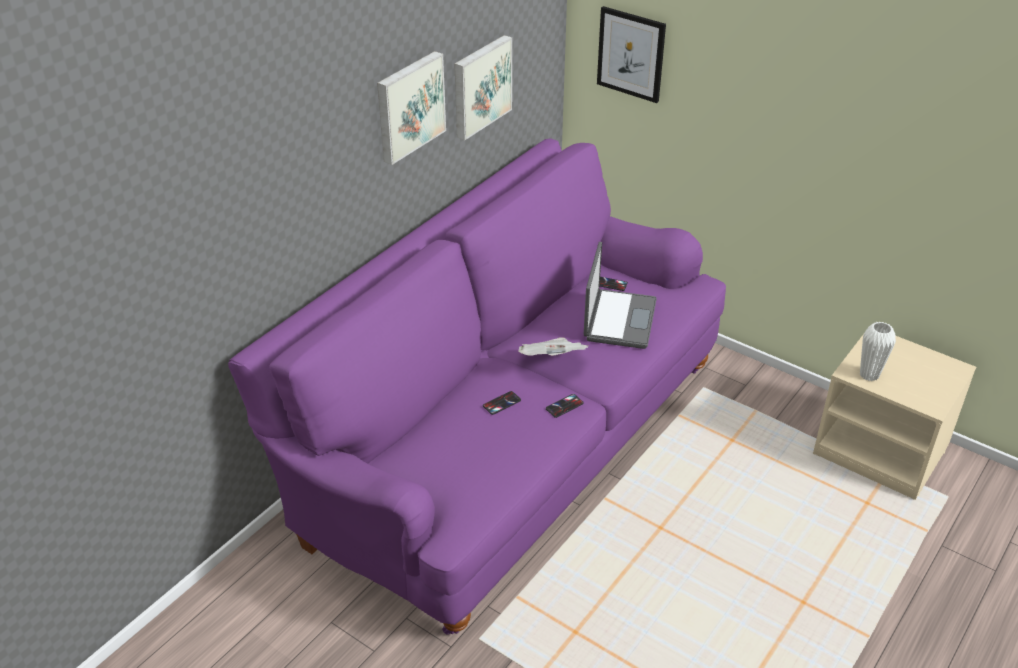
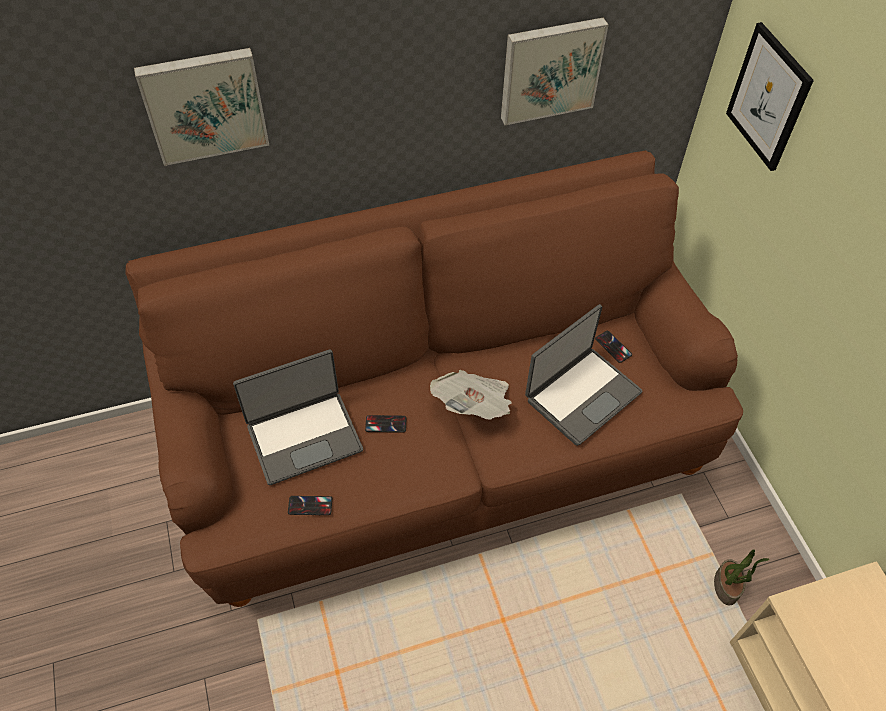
camera: 35 degrees right, 15 degrees up
(409, 106) = (422, 68): picture -> picture (204, 104)
(449, 441) = (304, 436): none -> laptop
(507, 448) = (440, 445): purple sofa -> brown sofa
(564, 406) = (439, 463): phone -> phone (310, 506)
(782, 424) = (727, 586): none -> potted plant
(869, 375) = (813, 624): white vase -> none

